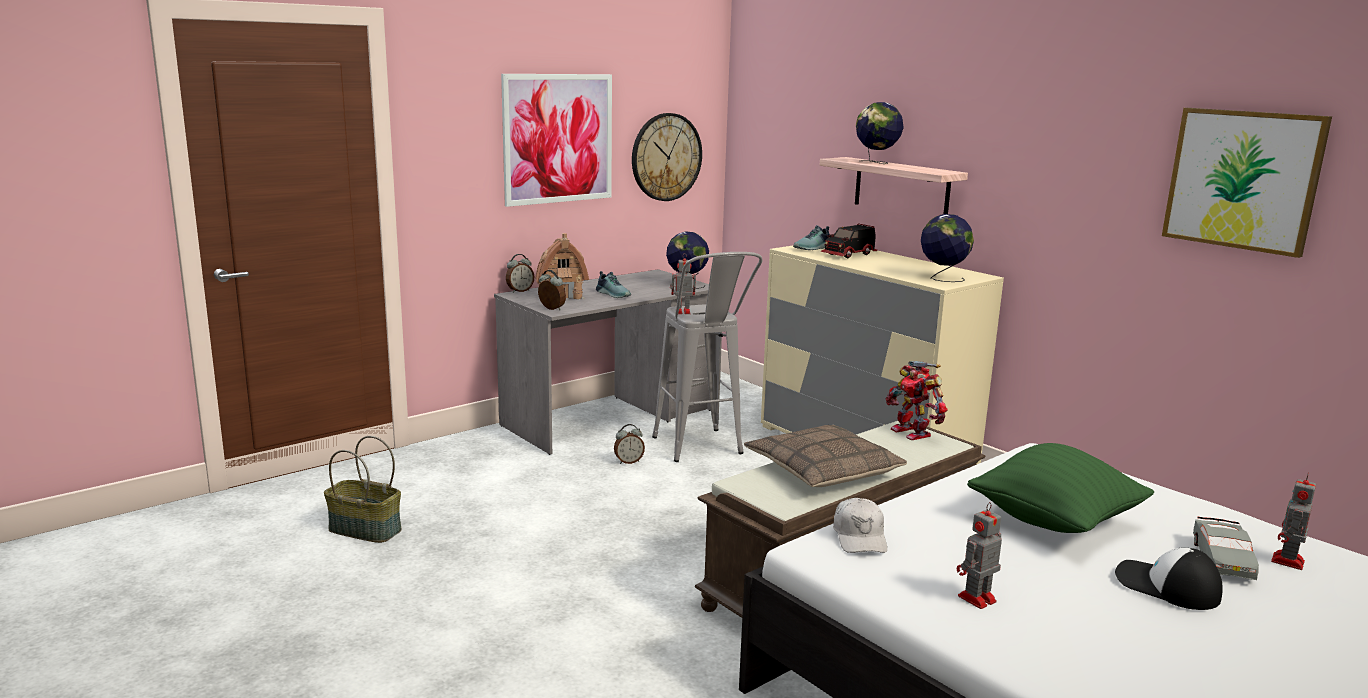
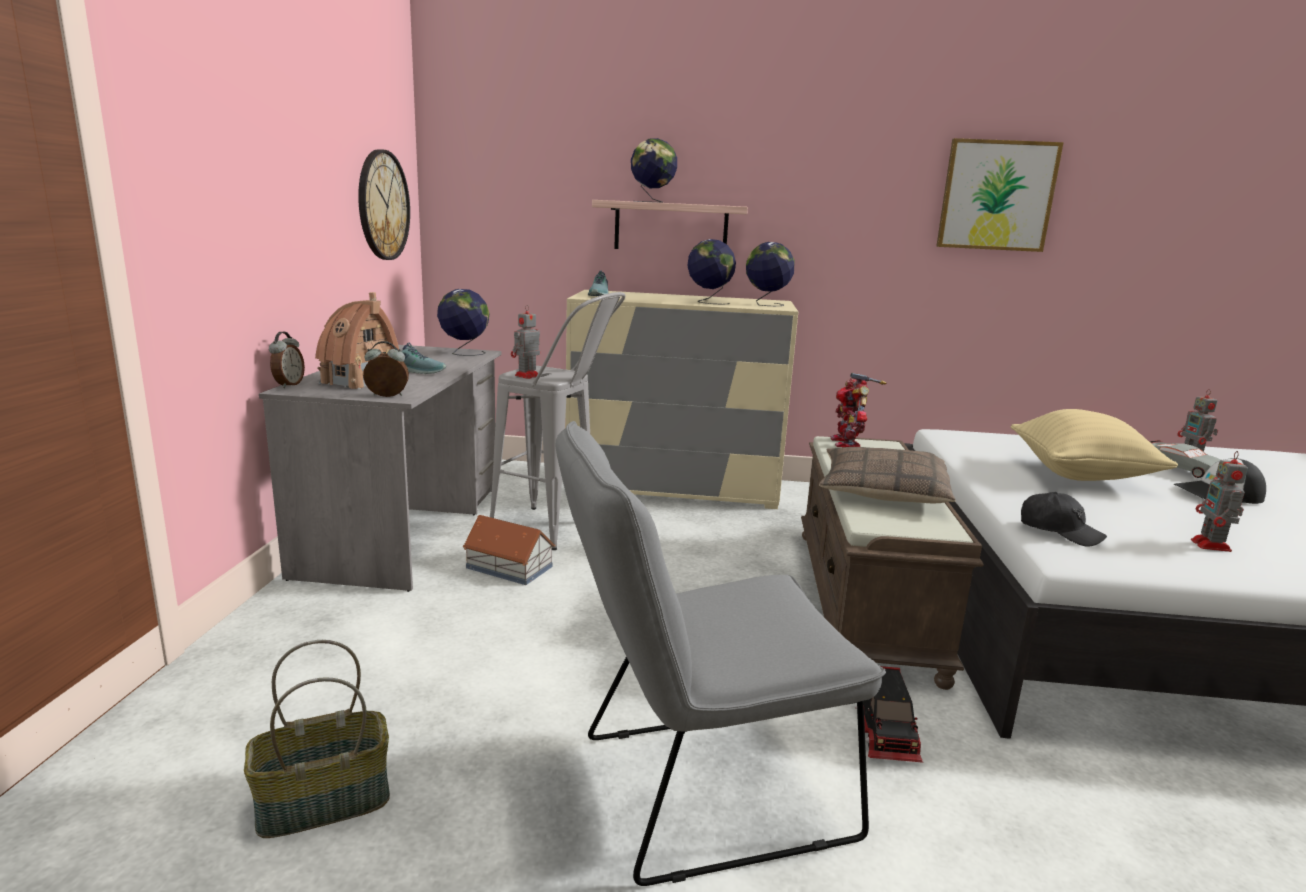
camera: 45 degrees left, 0 degrees up
(510, 608) = (696, 789): none -> grey chair
(558, 138) = (296, 167): picture -> none
(628, 461) = (509, 566): alarm clock -> toy house
(849, 255) = (644, 297): toy truck -> toy truck (886, 733)
(860, 537) = (1059, 531): white cap -> black cap
(890, 268) = (709, 302): none -> globe
(912, 432) = (848, 443): toy robot -> toy robot turned 75 degrees clockwise
(1055, 522) = (1081, 475): green pillow -> beige pillow

